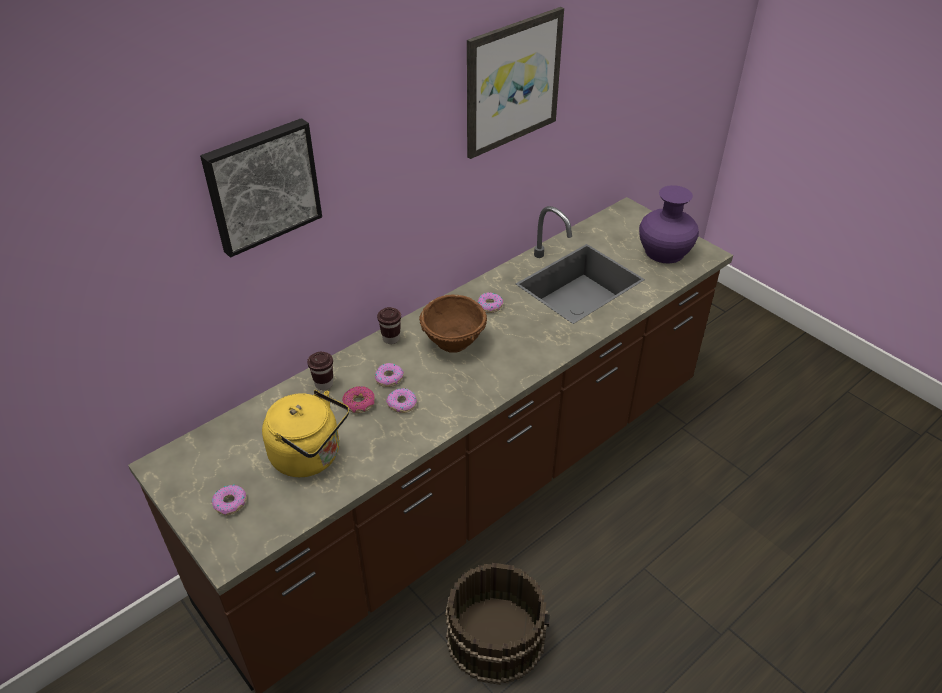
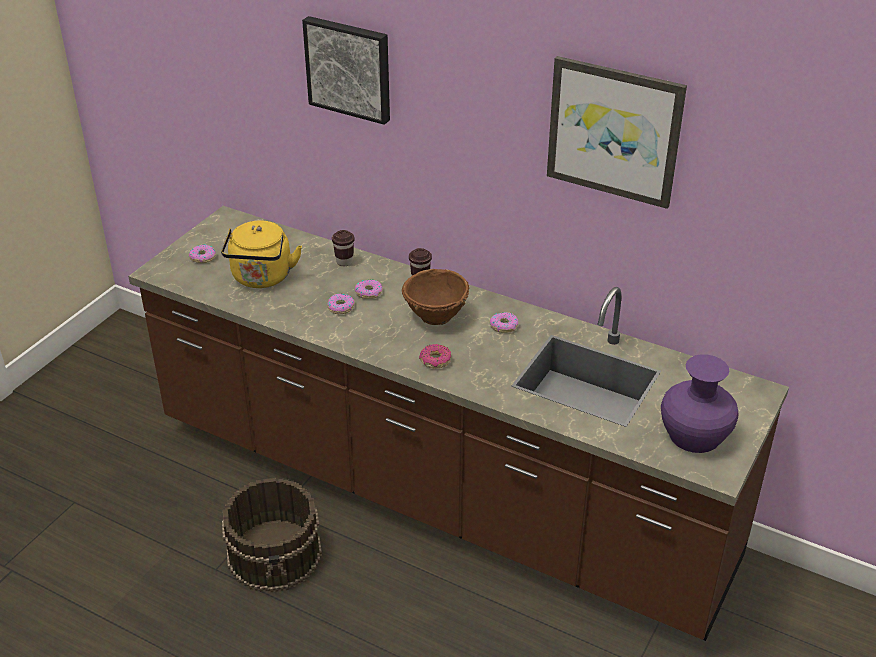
camera: 70 degrees right, 5 degrees down
(359, 404) = (330, 285): donut -> donut (435, 361)

